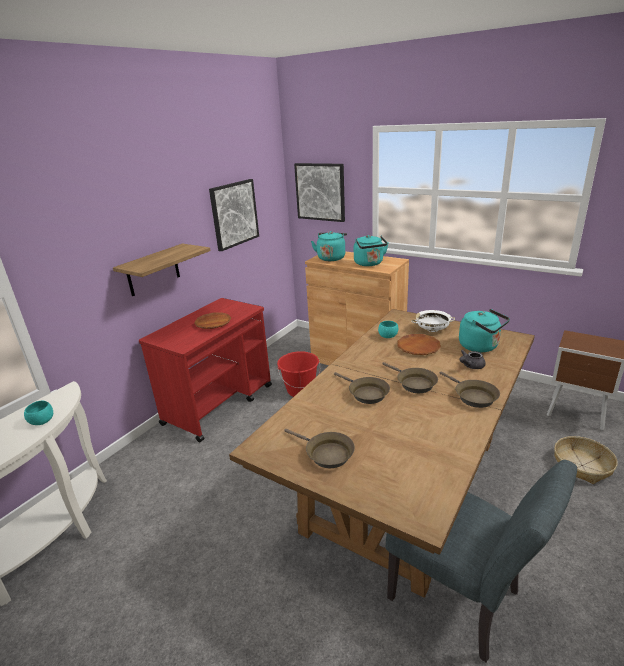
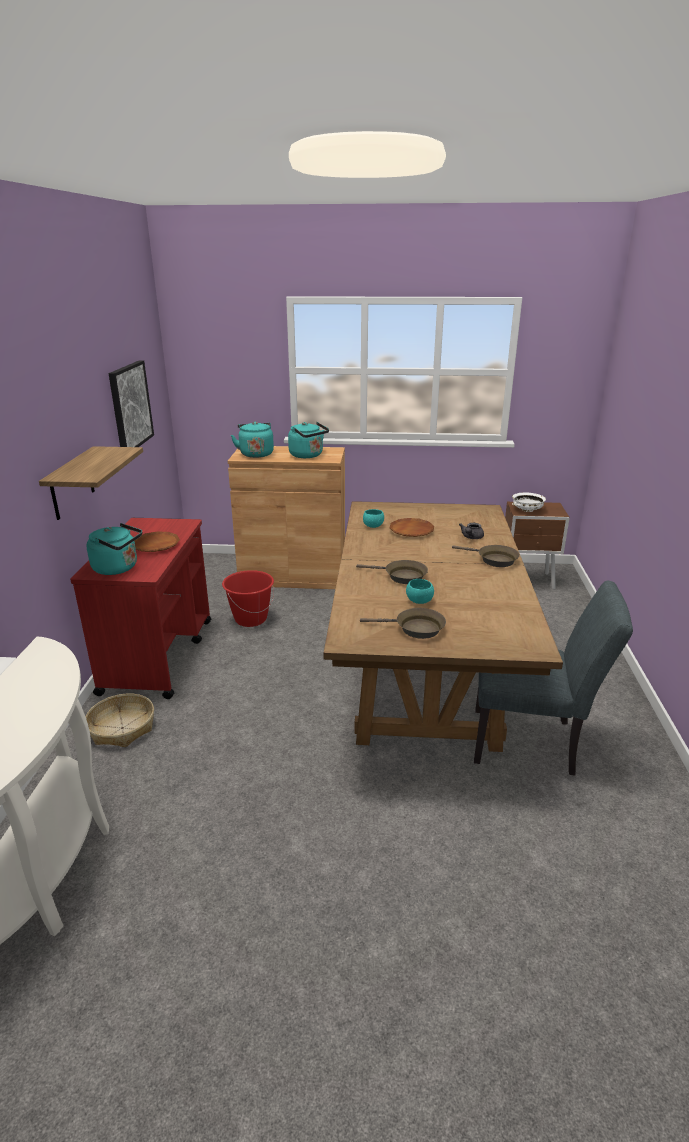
camera: 30 degrees left, 0 degrees up
(42, 421) = (52, 682): turquoise bowl -> turquoise bowl (419, 601)
(320, 192) = (218, 375): picture -> none
(413, 383) = (436, 560): brown frying pan -> none
(432, 329) = (409, 513): white bowl -> white bowl (527, 510)
(481, 346) = (465, 521): turquoise kettle -> turquoise kettle (118, 568)
(582, 465) = (555, 619): basket -> basket (122, 728)

